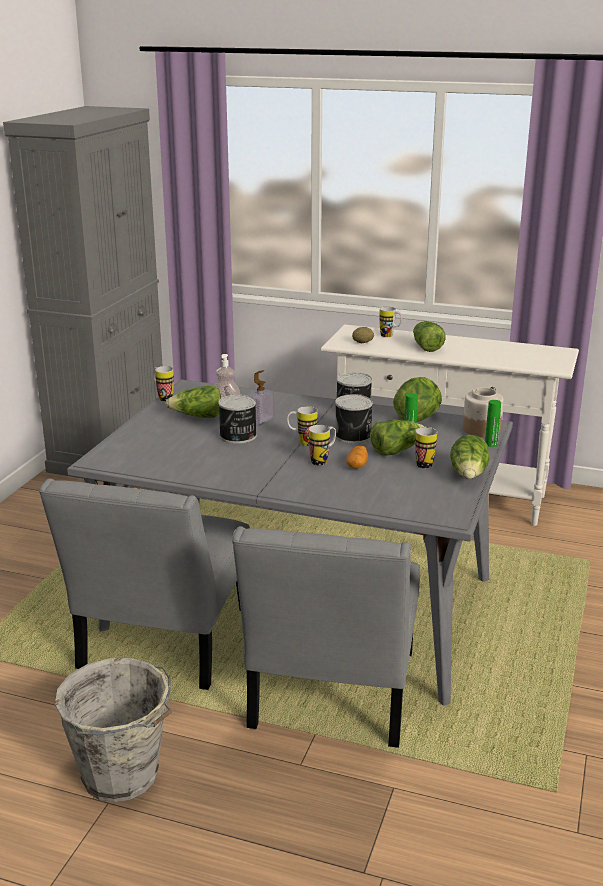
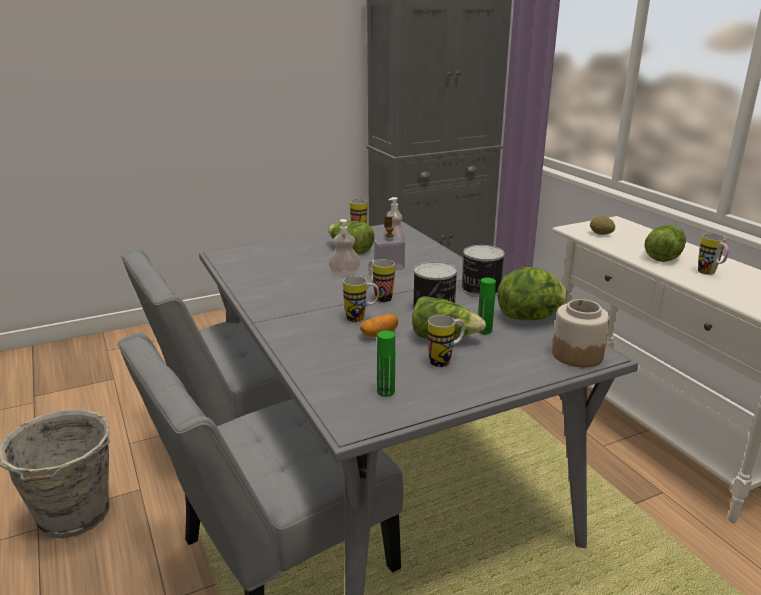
camera: 45 degrees right, 0 degrees up
(238, 436) = (344, 273): can -> soap dispenser
(390, 336) = (643, 236): mug -> mug (710, 274)
(469, 475) = (462, 393): lettuce -> none
(491, 444) = (557, 374): green bottle -> green bottle (386, 391)

